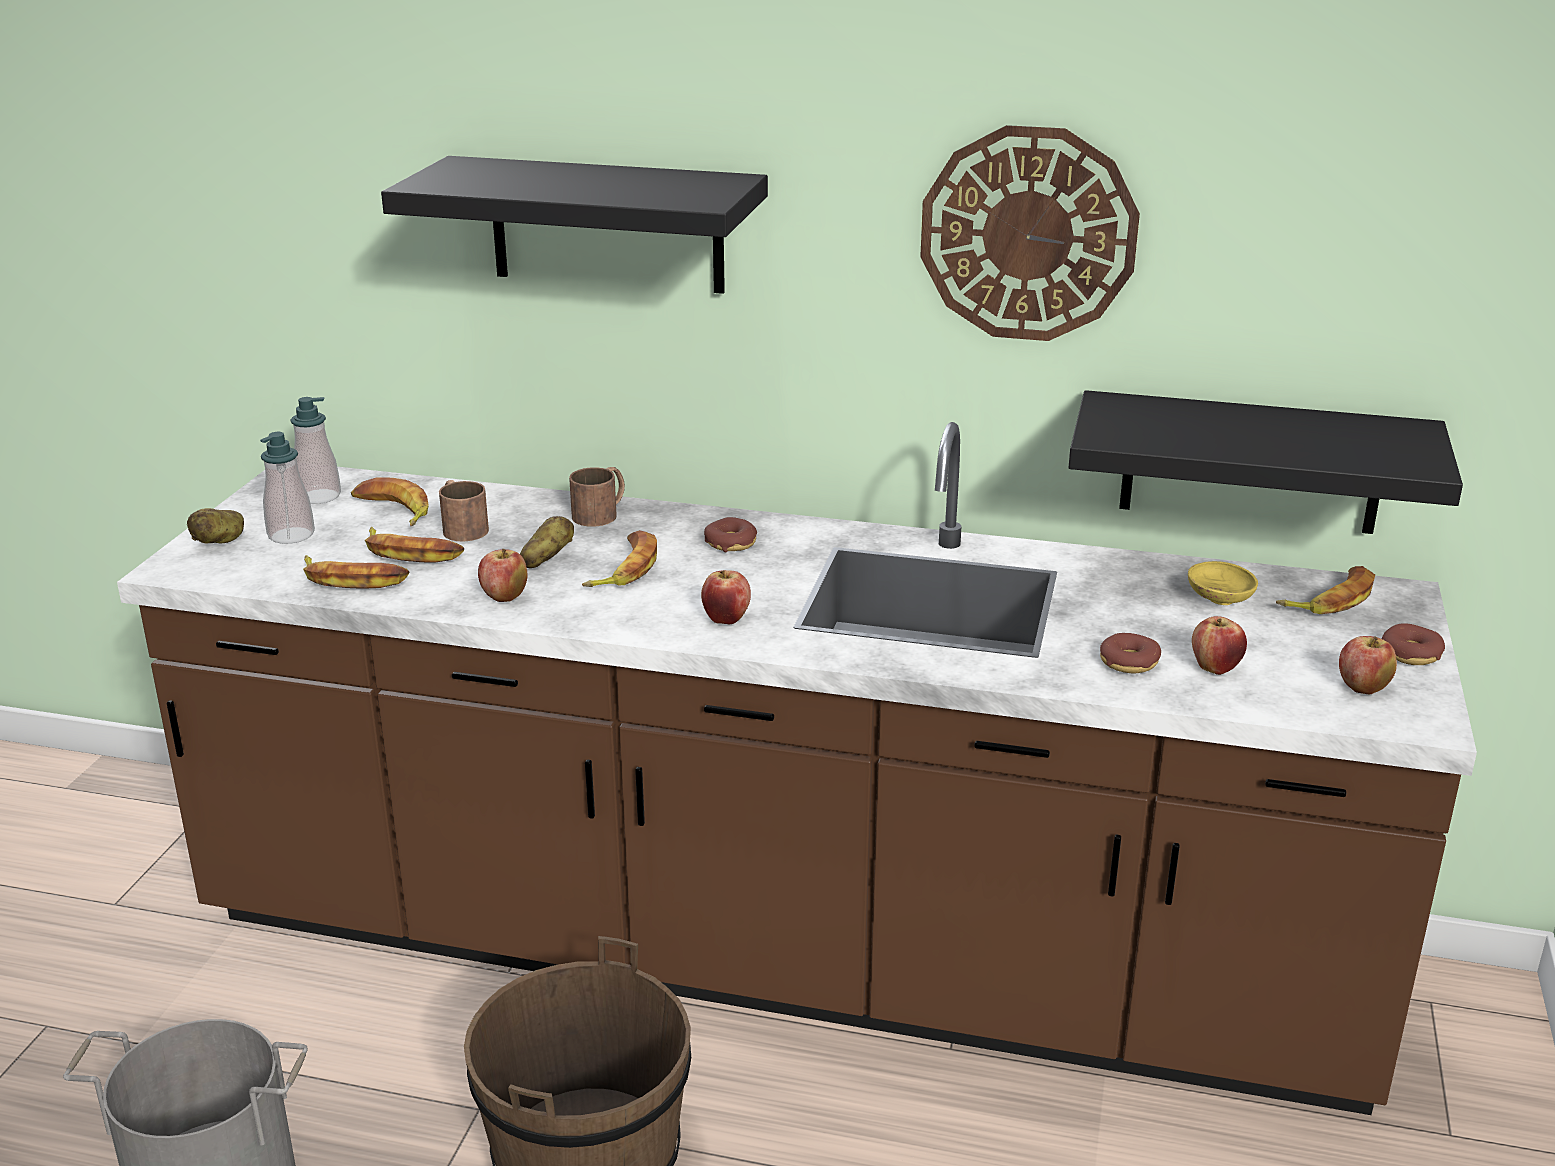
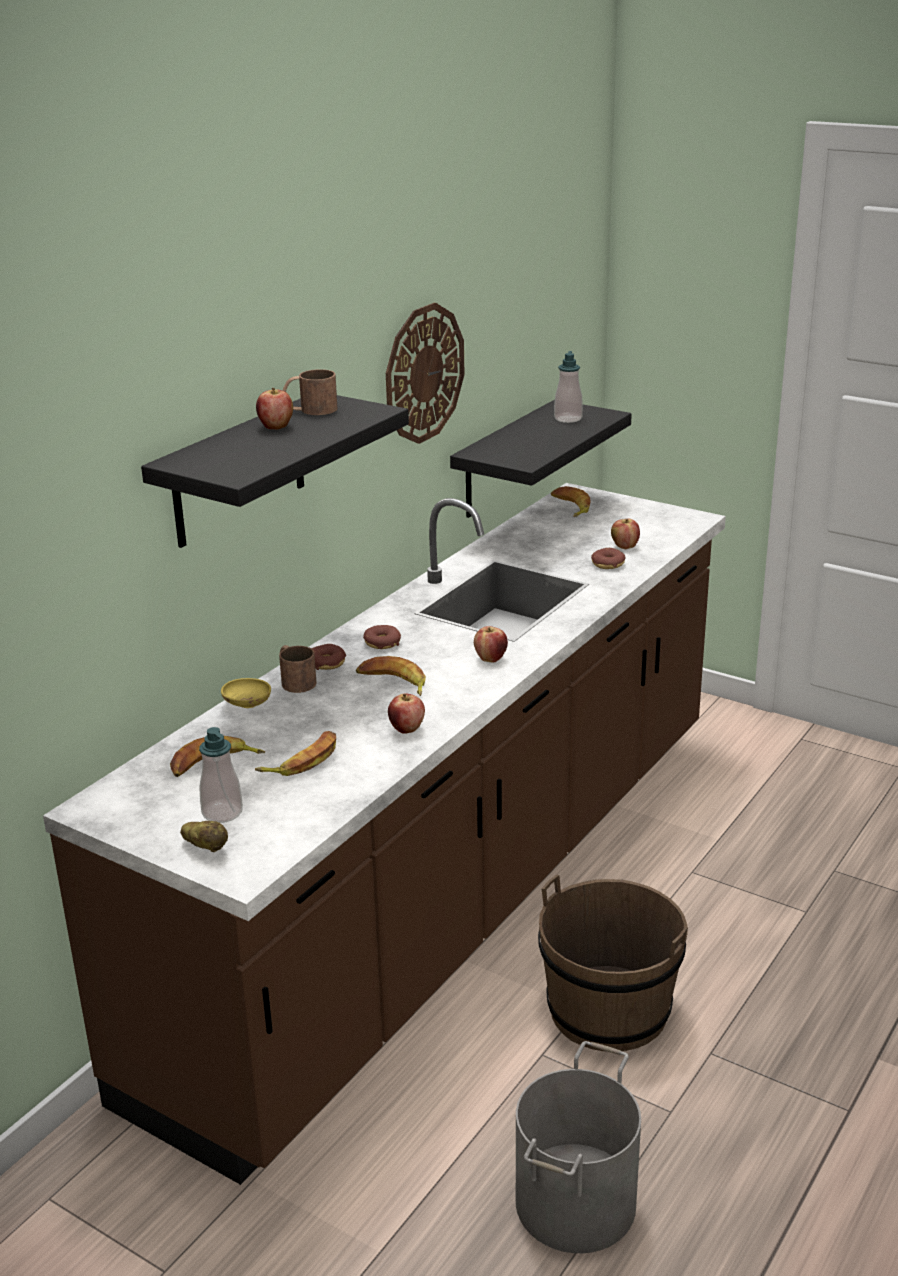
camera: 70 degrees left, 0 degrees up
(318, 496) = (151, 796): soap dispenser -> soap dispenser (568, 419)
(353, 579) = (331, 788): banana -> none
(461, 527) = (272, 736): brown mug -> brown mug (310, 410)
(546, 559) = (357, 708): potato -> none
(1219, 599) = (553, 529): yellow bowl -> yellow bowl (247, 704)
(1362, 688) = (661, 522): apple -> apple (276, 427)
(1411, 654) = (634, 505): donut -> donut (327, 663)

